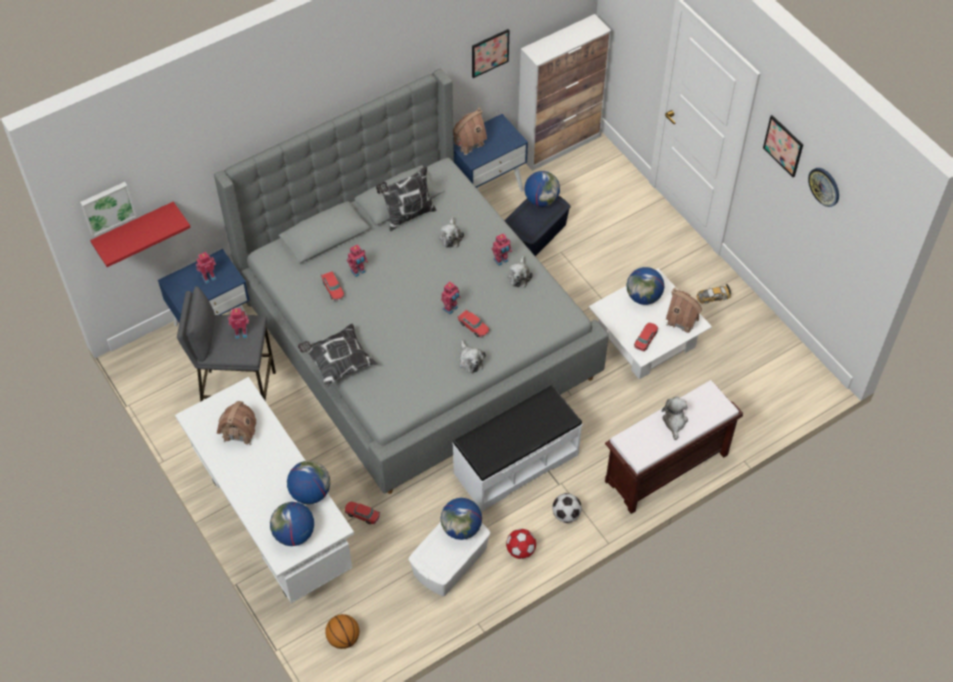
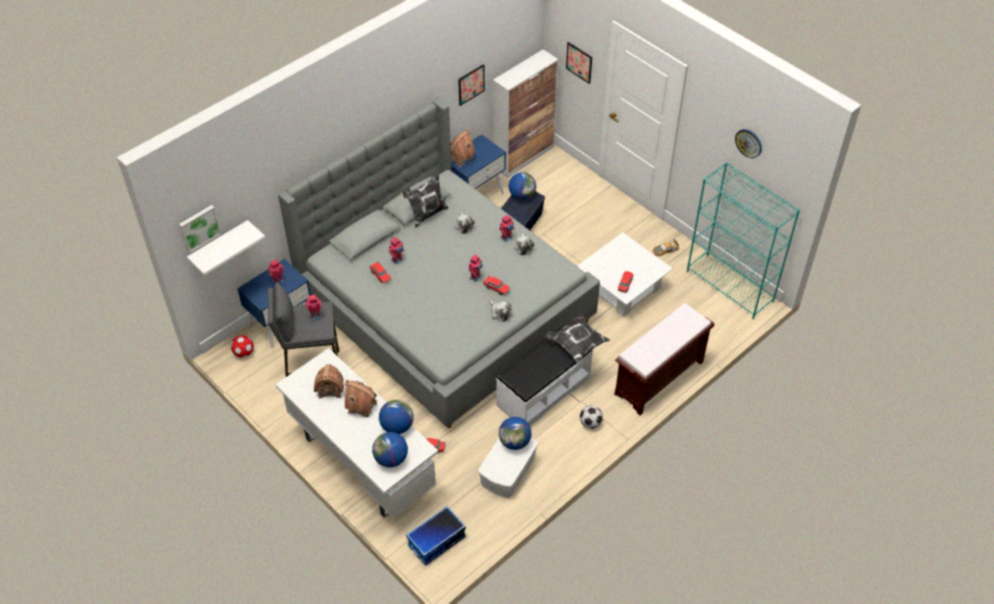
camera: 10 degrees left, 5 degrees down
(135, 230) = (219, 246): red shelf -> white shelf
(338, 362) = (396, 328): pillow -> pillow (576, 344)
(343, 638) = (436, 542): basketball -> storage box
(520, 550) = (561, 455): football -> football (244, 353)
(643, 297) = (616, 254): globe -> none
(674, 421) = (665, 336): plush toy -> none
(682, 320) = (649, 266): toy house -> toy house (362, 406)
(783, 146) = (711, 118): picture -> picture (579, 62)
(786, 358) = (730, 286): none -> turquoise bookcase

